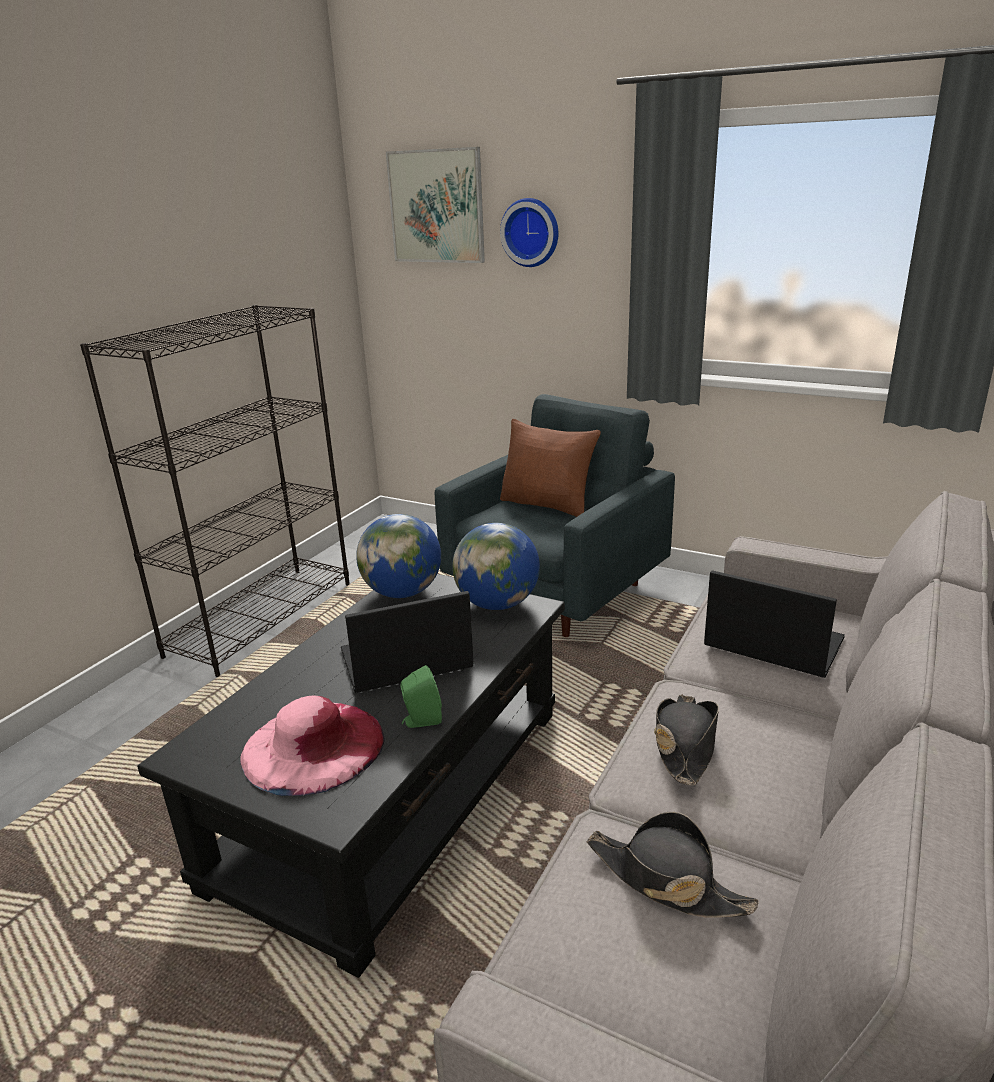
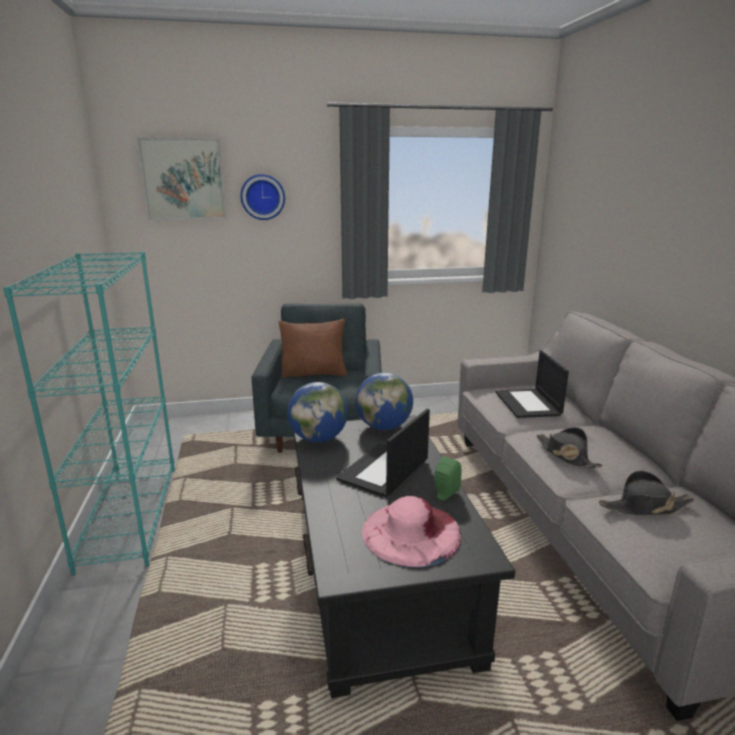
camera: 40 degrees left, 5 degrees down
(262, 617) = (130, 514): black bookcase -> turquoise bookcase
(771, 643) = (528, 404): laptop -> laptop turned 90 degrees counterclockwise

